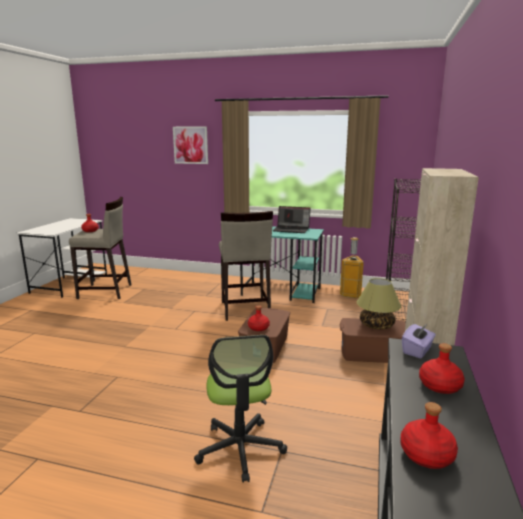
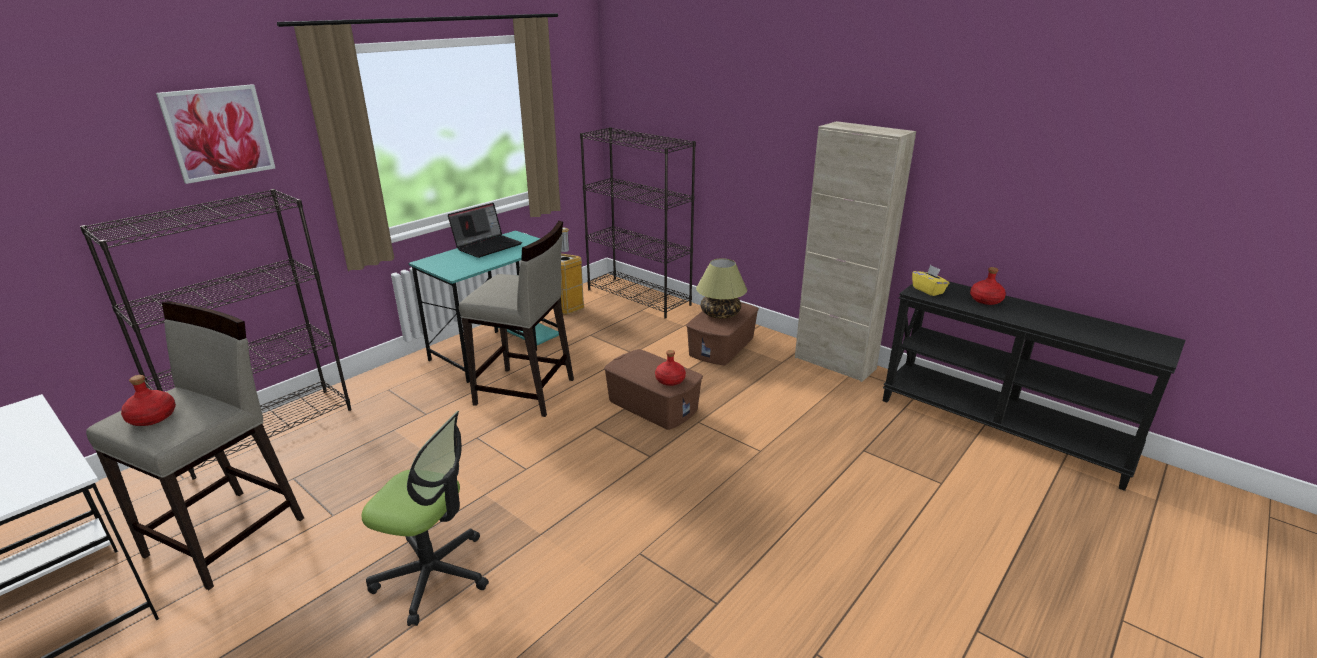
camera: 65 degrees left, 10 degrees up
(172, 275) = (267, 430): none -> black bookcase
(240, 449) = (852, 474): office chair -> office chair (433, 575)
(417, 350) = (928, 290): purple tissue box -> yellow tissue box
(427, 454) = (1071, 329): red bottle -> none

